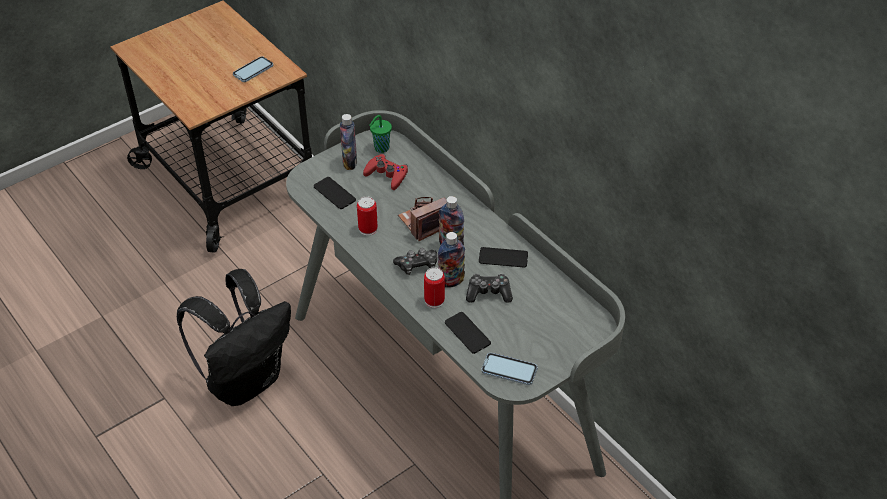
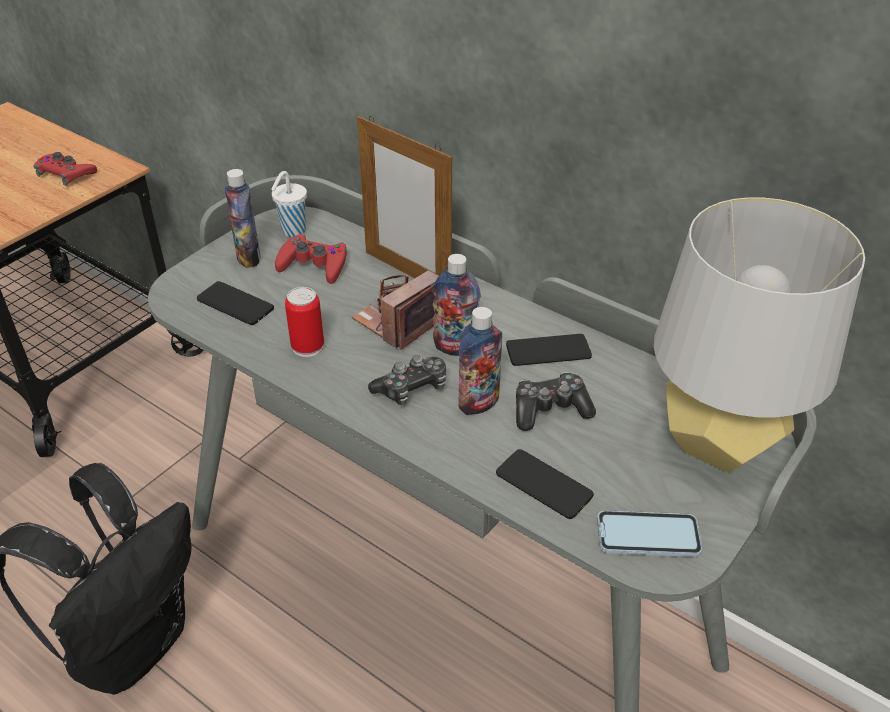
camera: 15 degrees left, 5 degrees down
(253, 70) = (66, 174): phone -> red game controller
(381, 148) = (292, 231): green cup -> white cup
(434, 300) = (463, 440): can -> none
(440, 191) = (407, 273): none -> picture frame
(573, 330) = (719, 443): none -> grey table lamp

